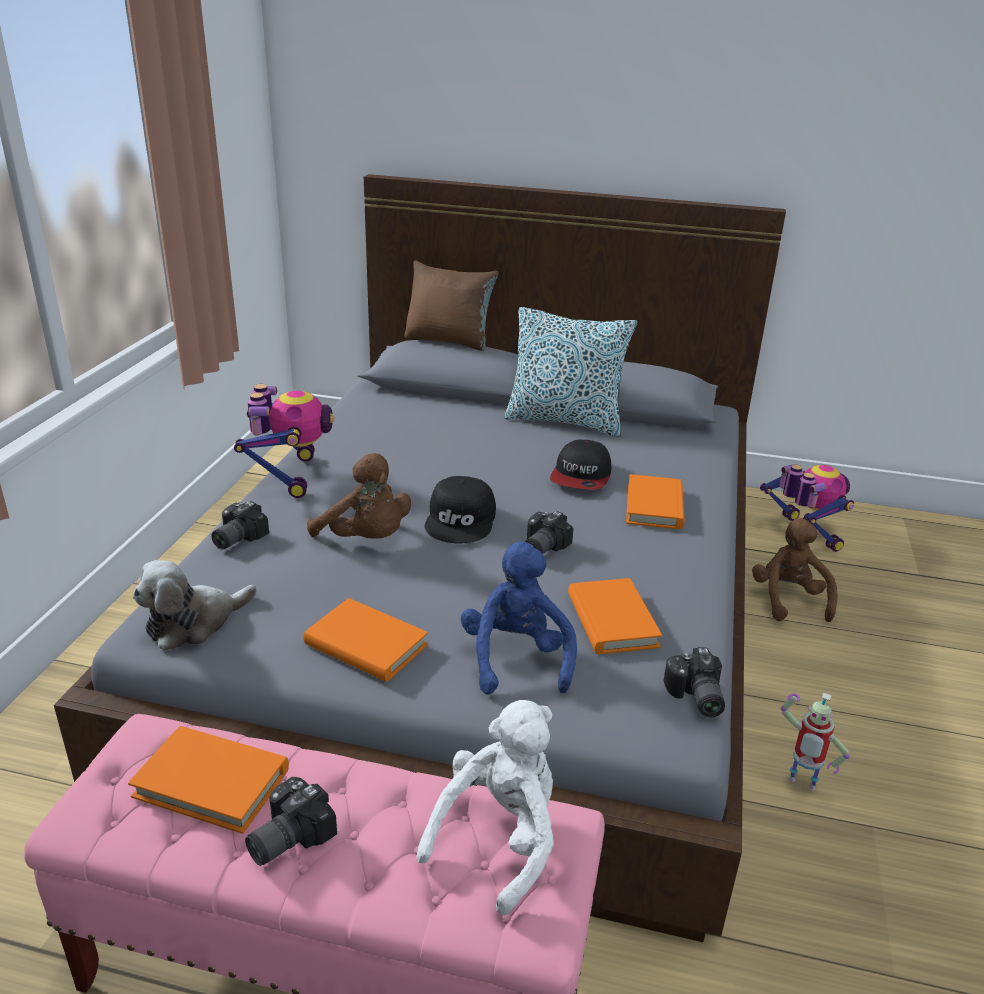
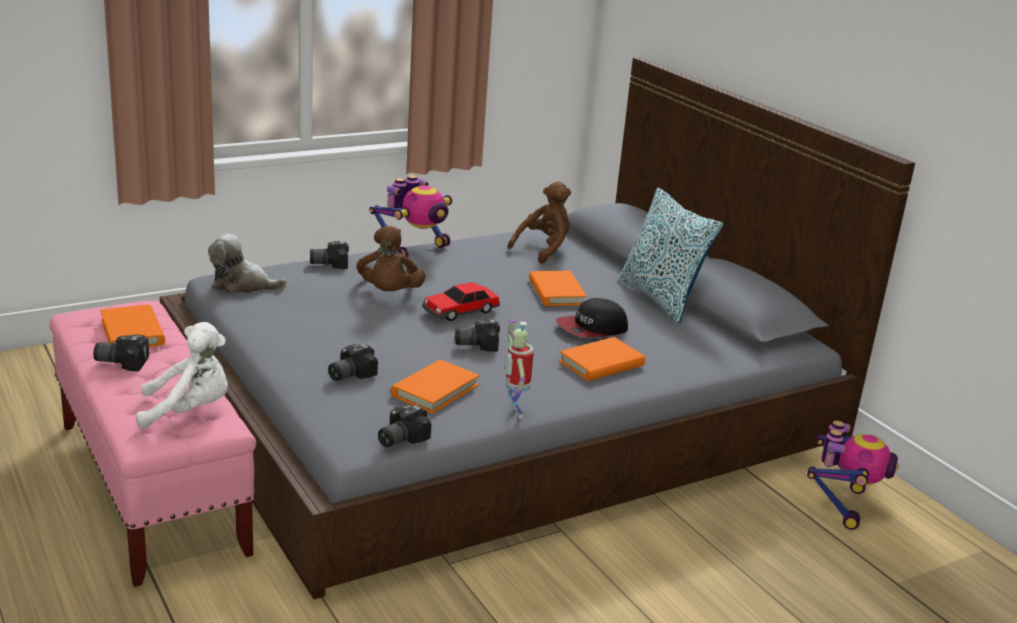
camera: 45 degrees right, 5 degrees down
(366, 645) = (292, 331): orange book -> orange book (556, 292)
(449, 340) = (645, 211): brown pillow -> none
(461, 520) = (460, 311): black cap -> toy car
(516, 658) = (348, 374): blue plush toy -> camera
(788, 599) = (729, 526): brown plush toy -> brown plush toy (543, 249)
(800, 786) = (508, 596): toy robot -> toy robot (514, 412)

